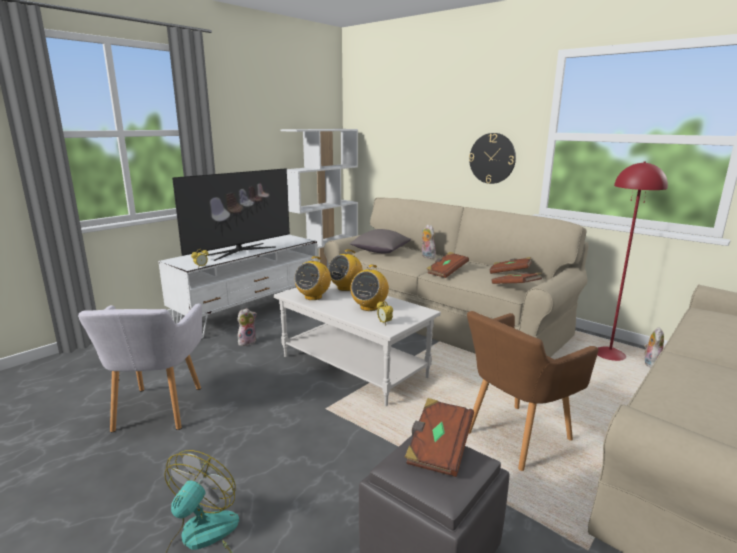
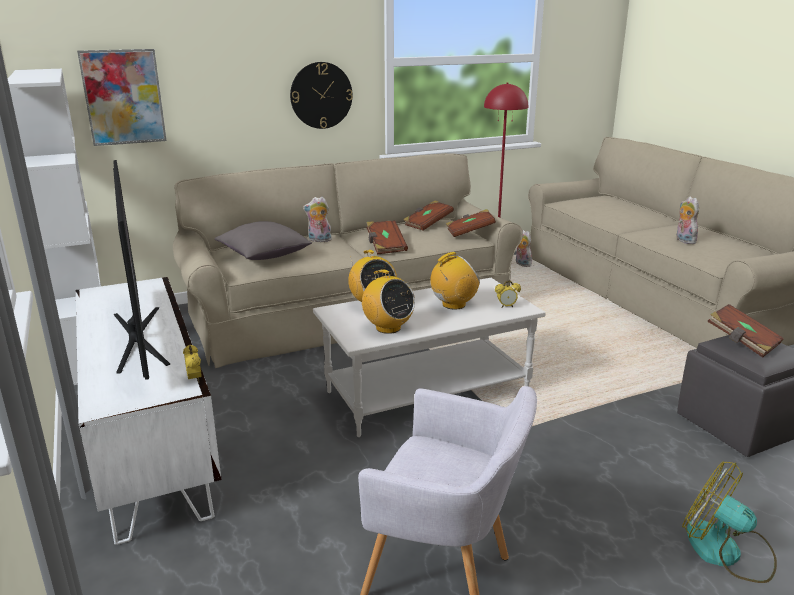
camera: 65 degrees left, 5 degrees up
(247, 342) = (276, 463): plush toy -> plush toy (683, 240)
(369, 307) = (453, 304): radio -> radio turned 75 degrees counterclockwise
(382, 147) = (123, 97): none -> picture
(514, 437) = (605, 350): brown armchair -> none

